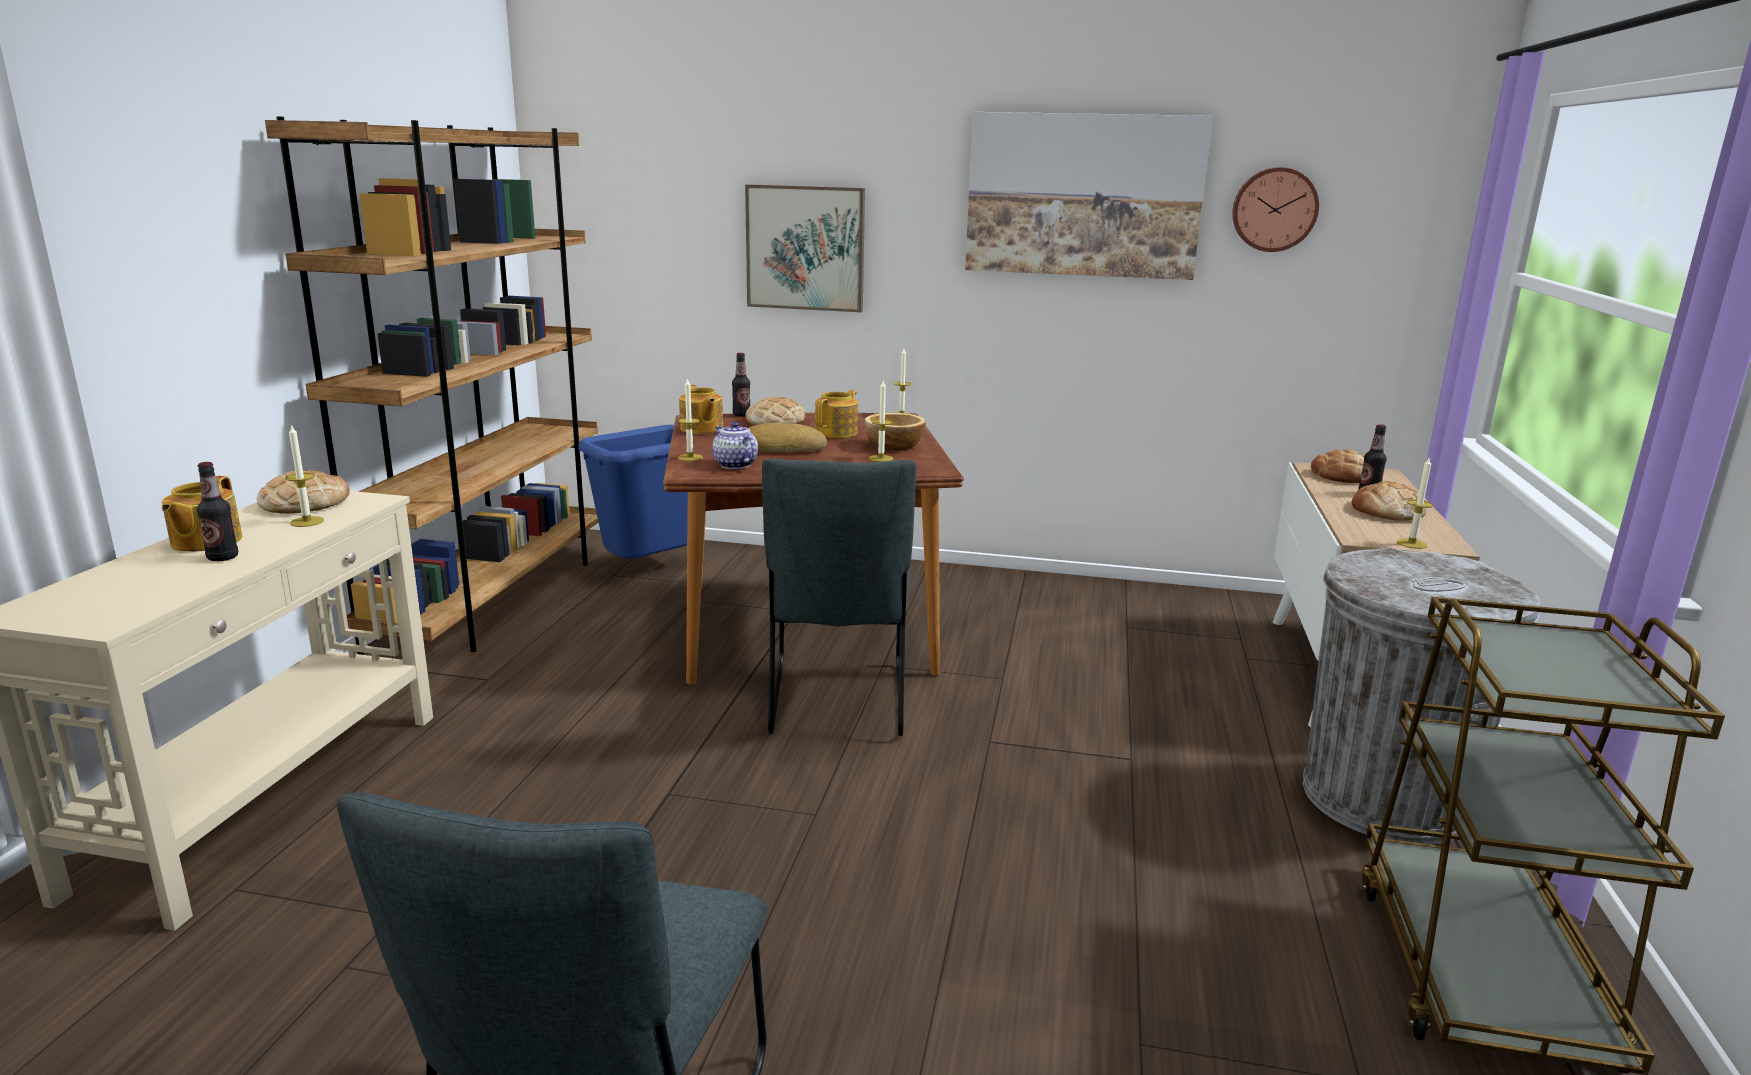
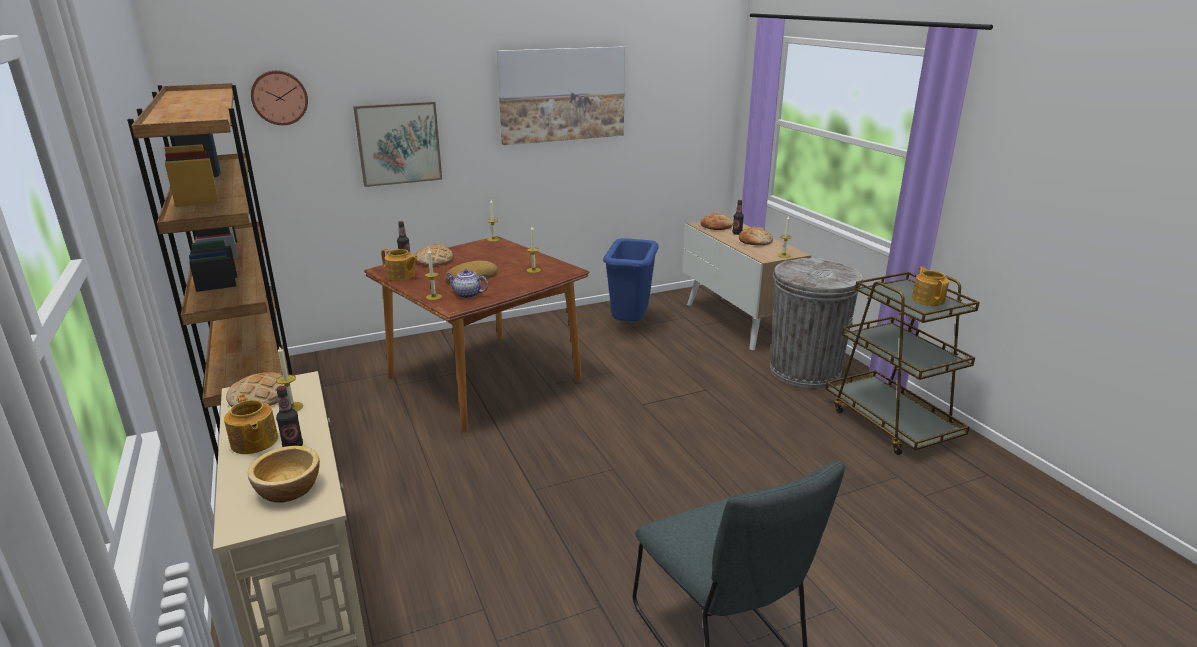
camera: 35 degrees left, 5 degrees up
(649, 569) = (341, 375): blue trash can -> blue trash can (630, 325)
(837, 432) = (481, 259): teapot -> teapot (928, 299)
(837, 704) = (553, 413): grey chair -> none
(894, 446) = (526, 260): bowl -> bowl (289, 489)
(1274, 209) = (655, 93): wall clock -> wall clock (279, 97)

